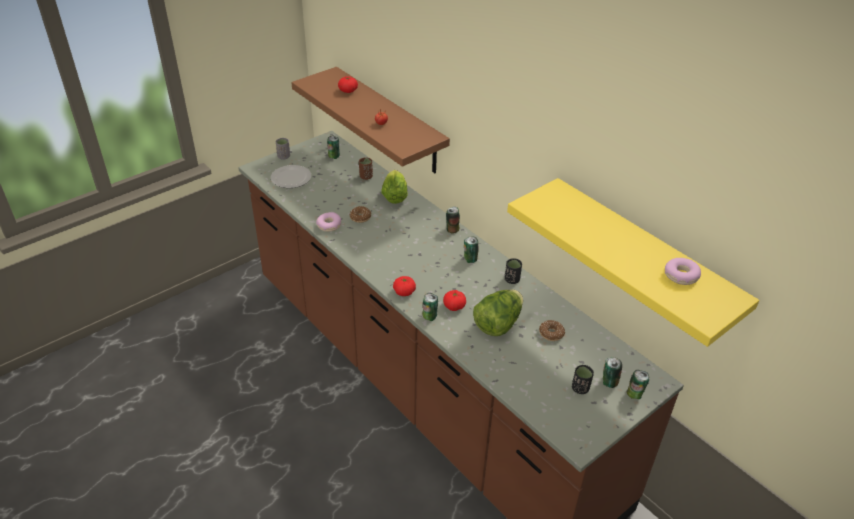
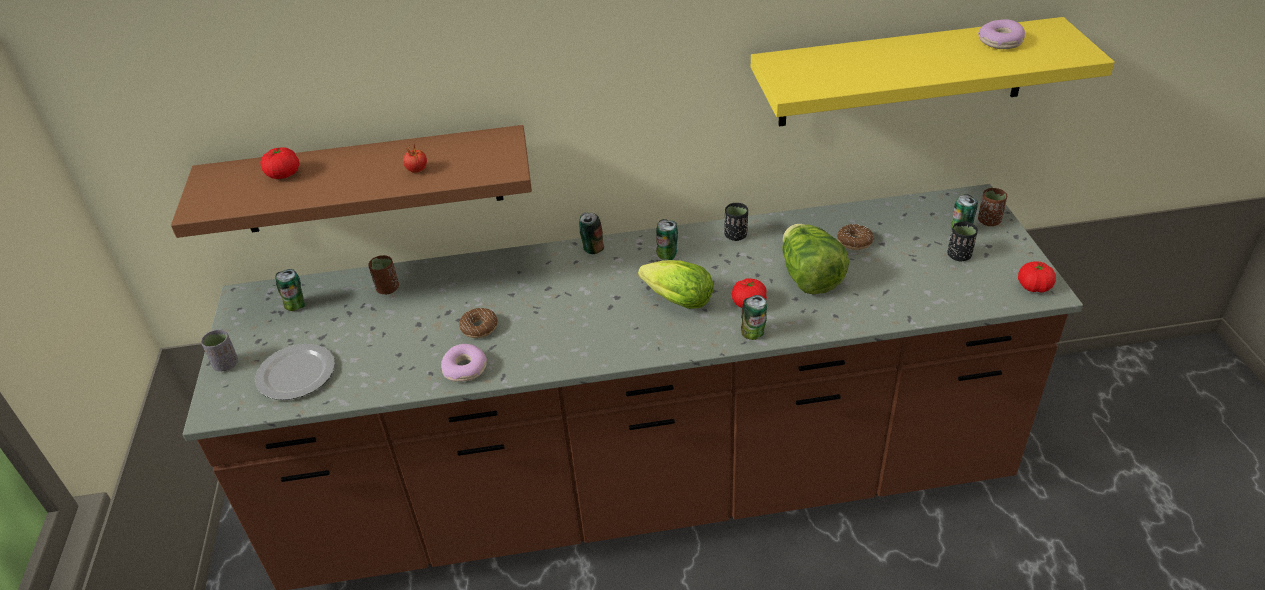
camera: 55 degrees left, 0 degrees up
(394, 195) = (463, 275): lettuce -> lettuce (674, 299)
(404, 292) = (684, 340): tomato -> tomato (1034, 287)
(634, 395) = (989, 221): can -> brown cup

